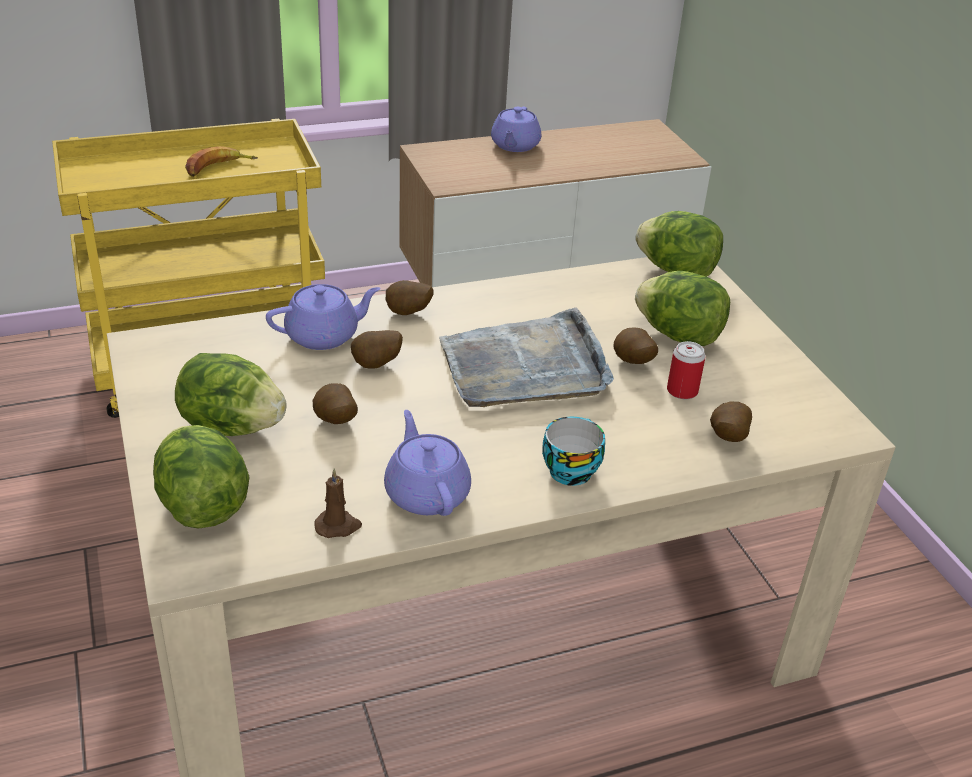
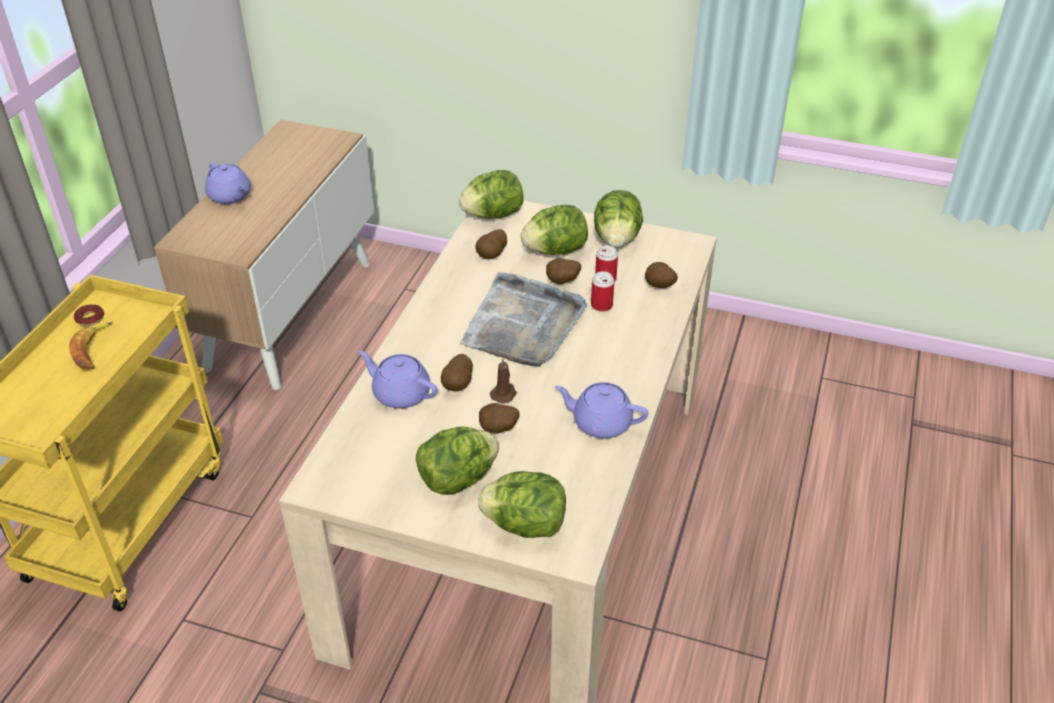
camera: 50 degrees left, 5 degrees up
(255, 149) = (90, 318): none -> donut
(324, 335) = (400, 393): purple teapot -> purple teapot turned 75 degrees counterclockwise
(338, 526) = (597, 473): brown candle -> brown candle (504, 393)
(408, 314) = (417, 345): potato -> potato (492, 256)
(570, 469) = (631, 357): cup -> none
(631, 408) = (601, 305): none -> can
(765, 370) = (617, 239): none -> lettuce

